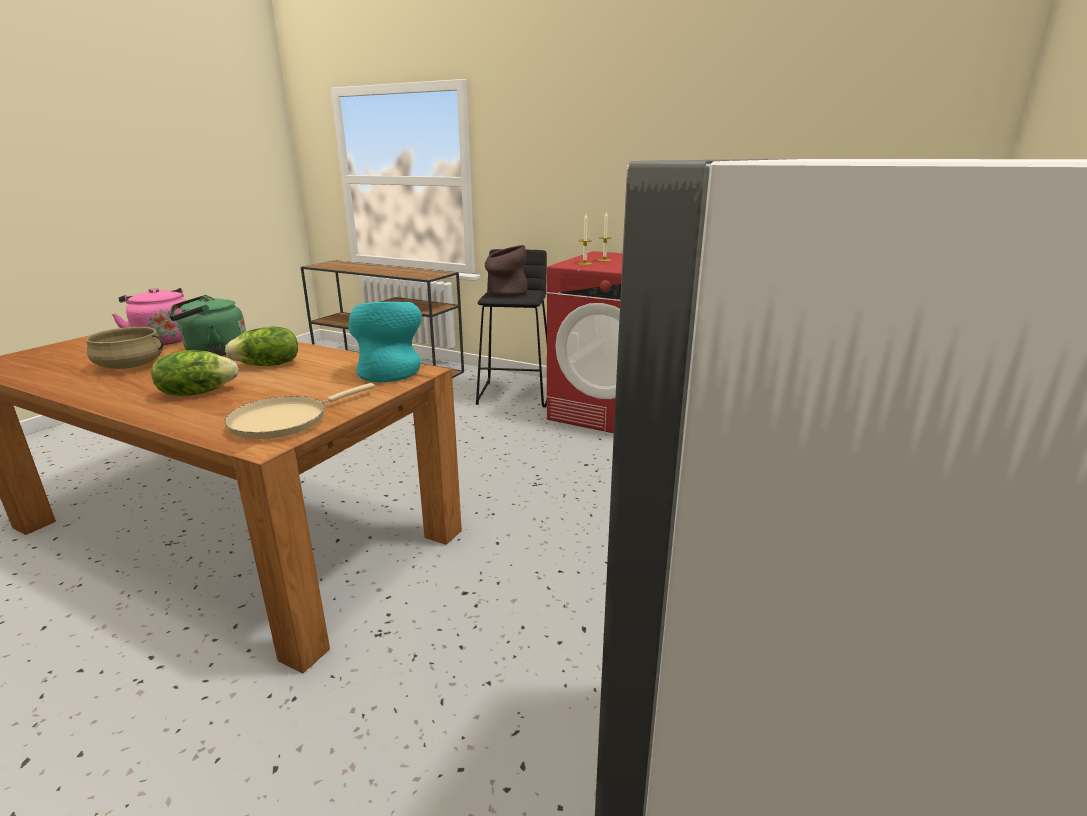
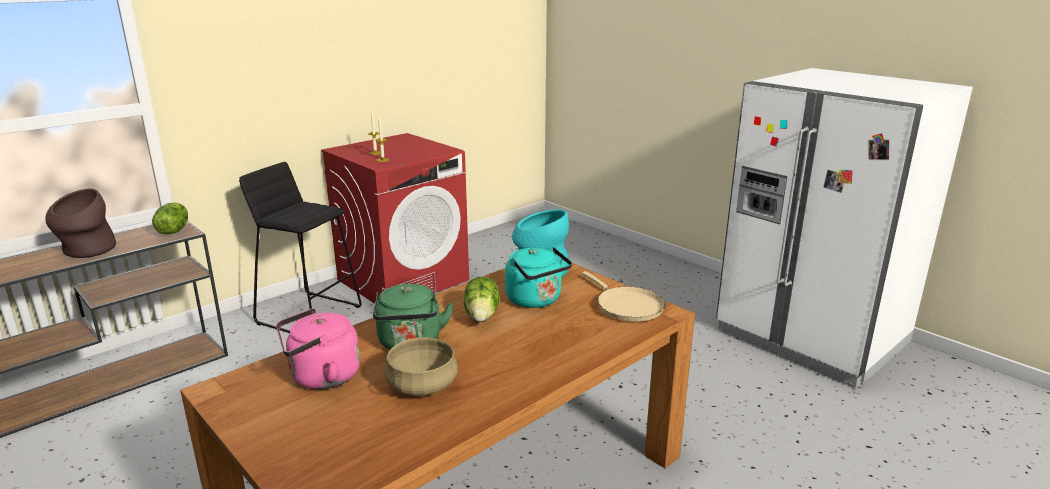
camera: 70 degrees left, 0 degrees up
(197, 392) = (541, 342): lettuce -> lettuce (173, 230)
(305, 379) = (536, 300): none -> turquoise kettle
(506, 293) = (297, 214): brown vase -> brown vase (86, 251)

